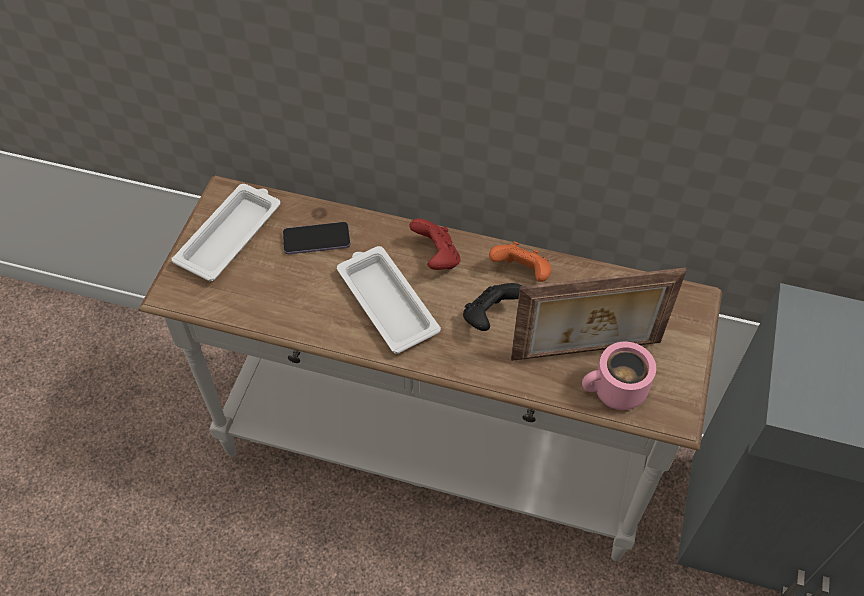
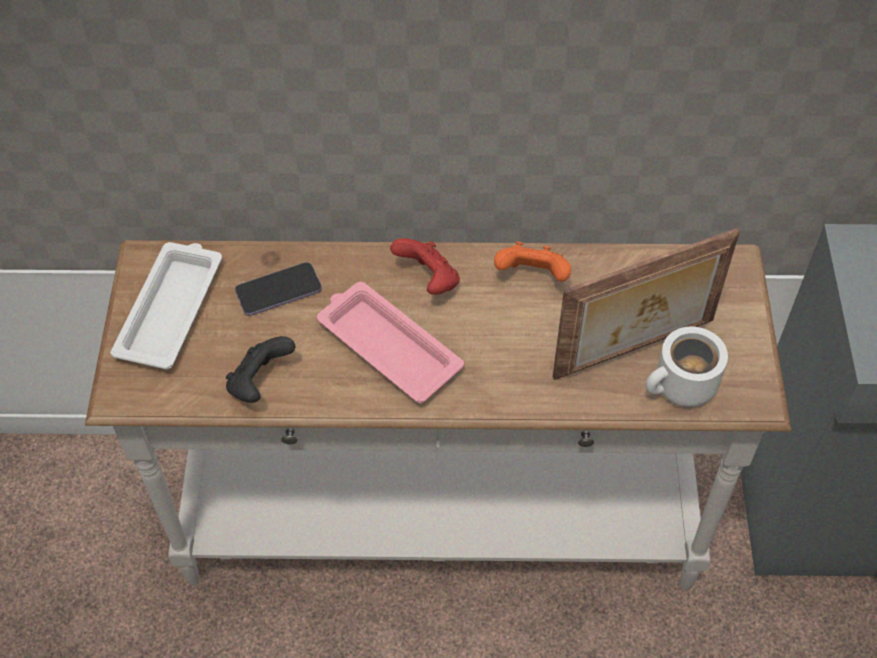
camera: 15 degrees left, 0 degrees up
(386, 302) = (387, 346): white tray -> pink tray
(489, 317) = (512, 335): black game controller -> black game controller (260, 383)
(615, 393) = (681, 389): pink mug -> white mug

